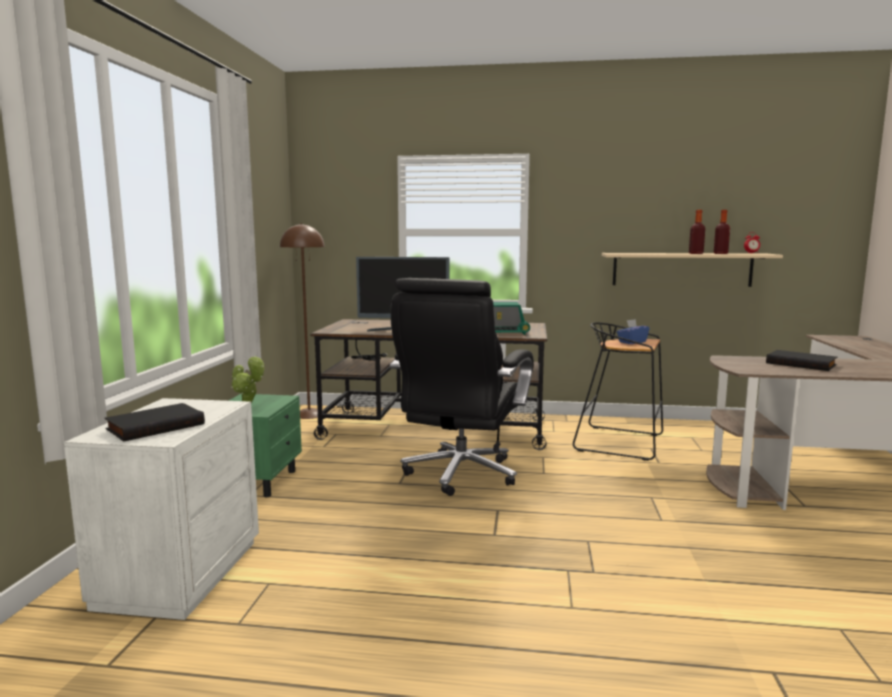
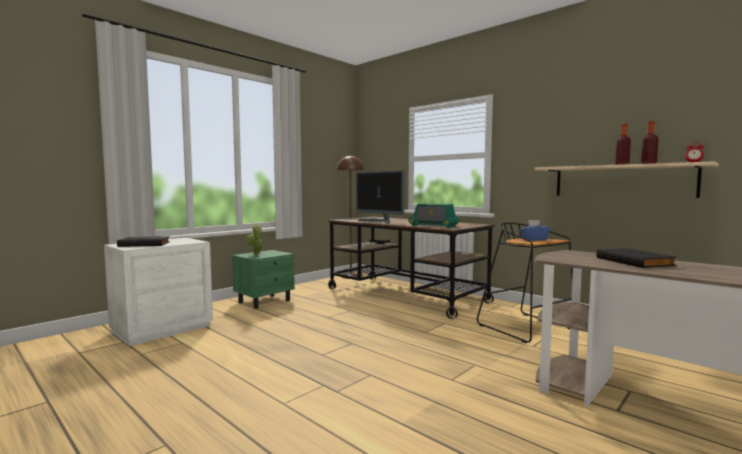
camera: 35 degrees right, 5 degrees down
(459, 477) = (366, 321): black office chair -> none

